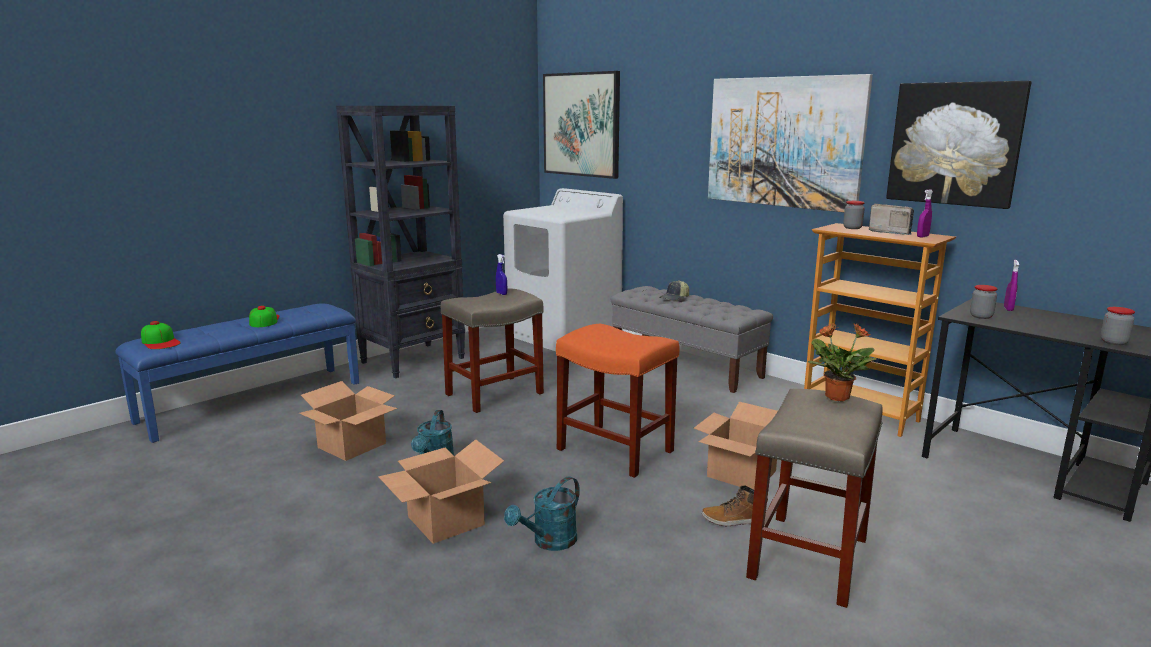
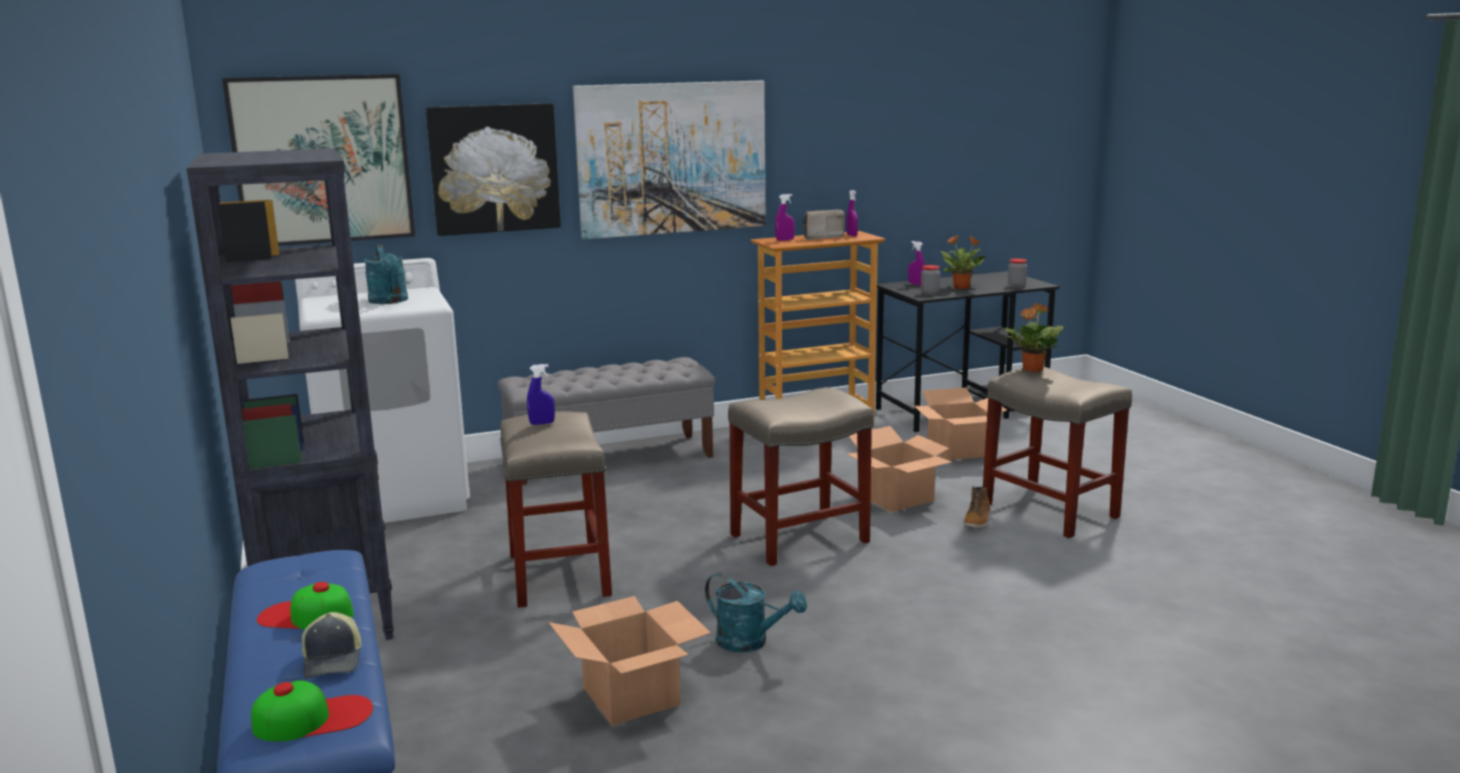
camera: 65 degrees left, 0 degrees up
(446, 521) = (899, 651): cardboard box -> cardboard box (958, 450)
(549, 542) = (974, 604): turquoise watering can -> turquoise watering can (389, 301)
(616, 450) = (801, 537): orange stool -> beige stool
(675, 298) = (586, 376): cap -> cap (334, 660)
(852, 228) = (785, 240): jar -> purple spray bottle
(955, 144) = (842, 145): picture -> picture (494, 168)
(1038, 324) = (962, 288): none -> potted plant

